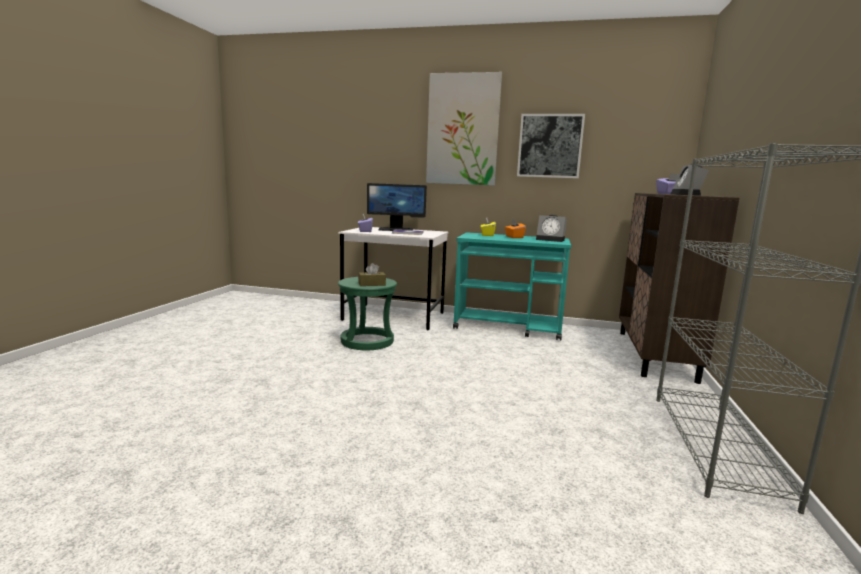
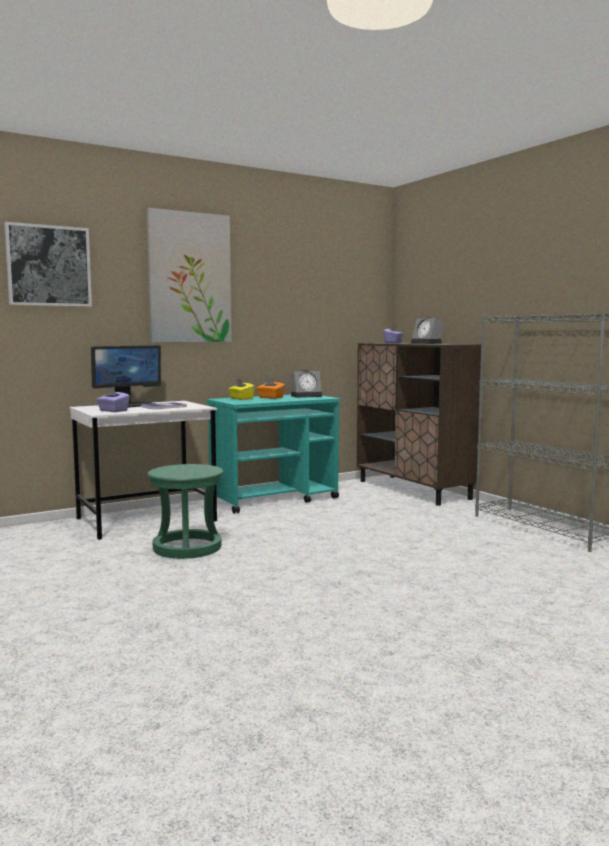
camera: 45 degrees left, 5 degrees down
(372, 284) = (200, 471): brown tissue box -> none
(550, 146) = (279, 298): picture -> picture (49, 266)

